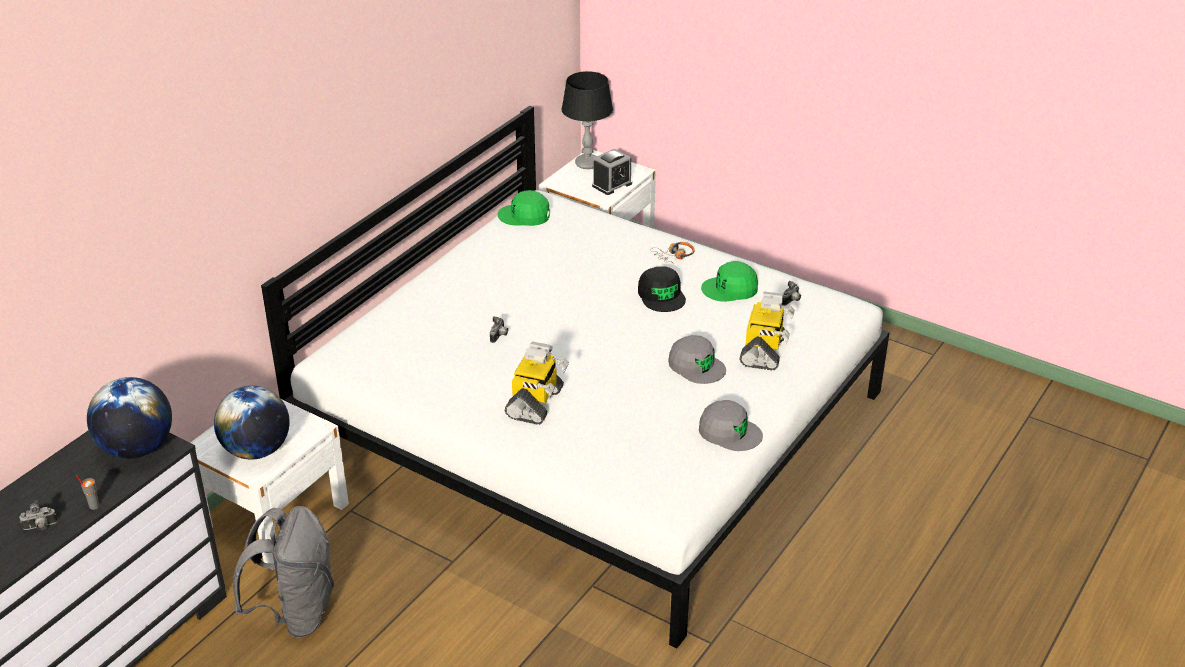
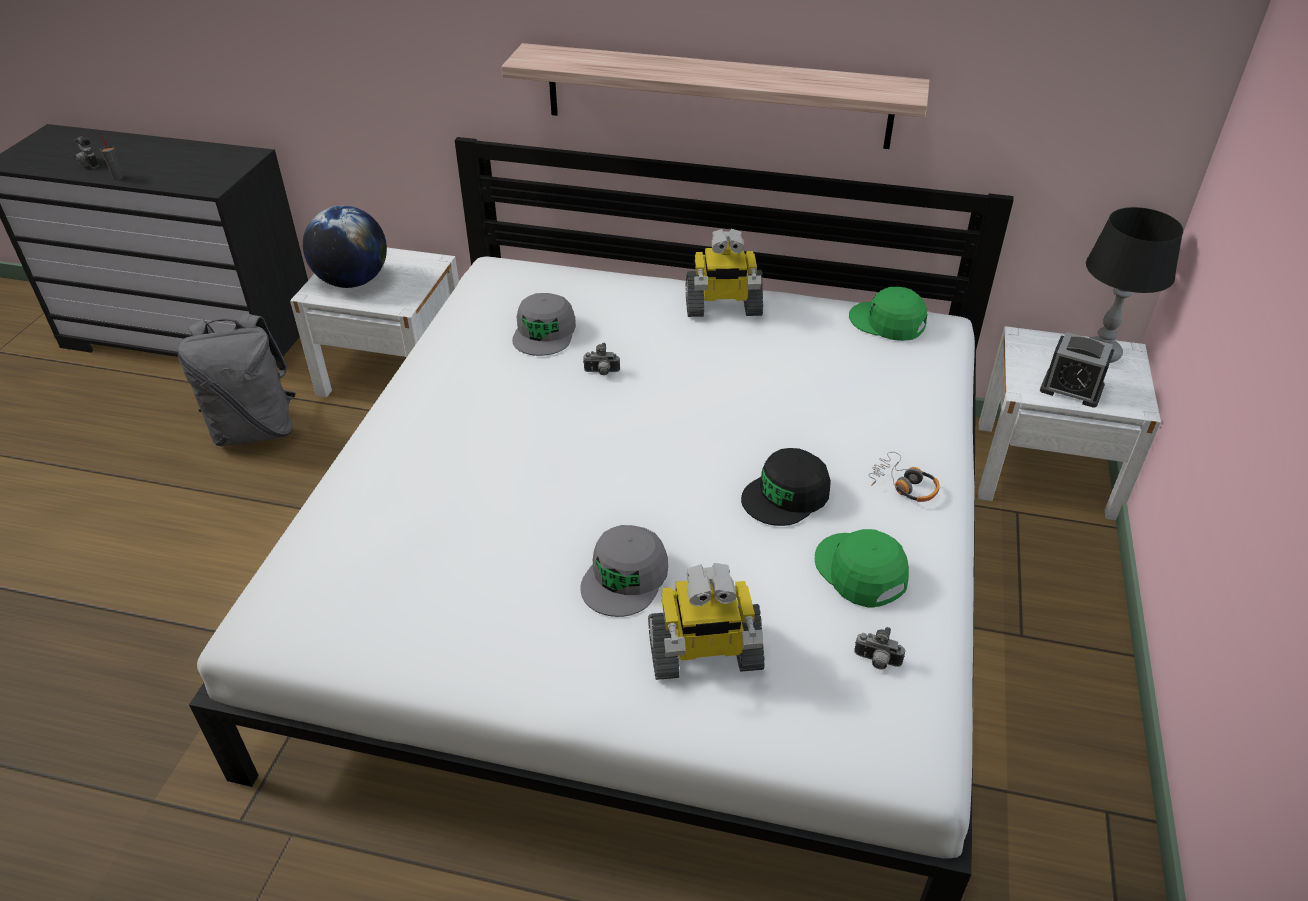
camera: 70 degrees right, 5 degrees up
(137, 449) = (208, 173): globe -> none
(391, 144) = (717, 96): none -> shelf
(525, 215) = (888, 322): green cap -> green cap turned 45 degrees counterclockwise
(536, 403) = (468, 438): toy robot -> toy robot (722, 307)
(729, 432) = (467, 656): grey cap -> grey cap (544, 332)

